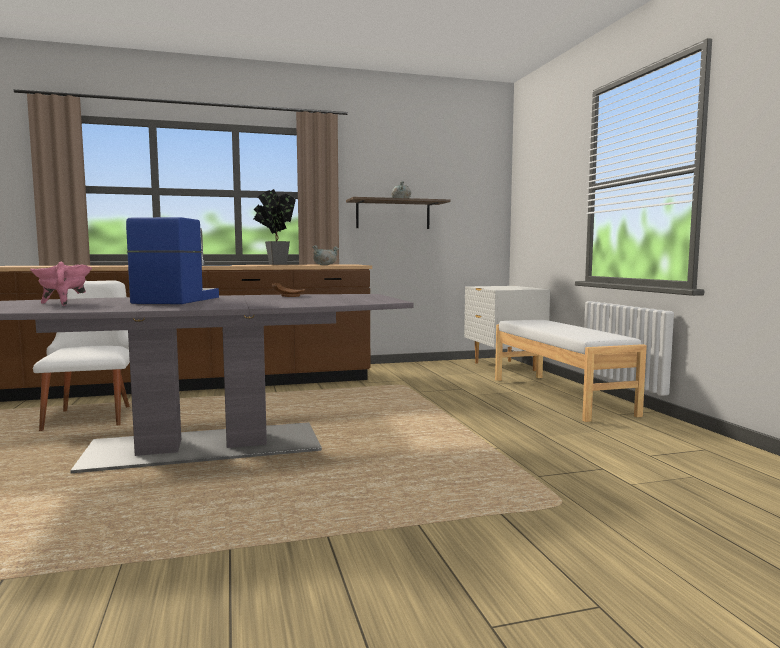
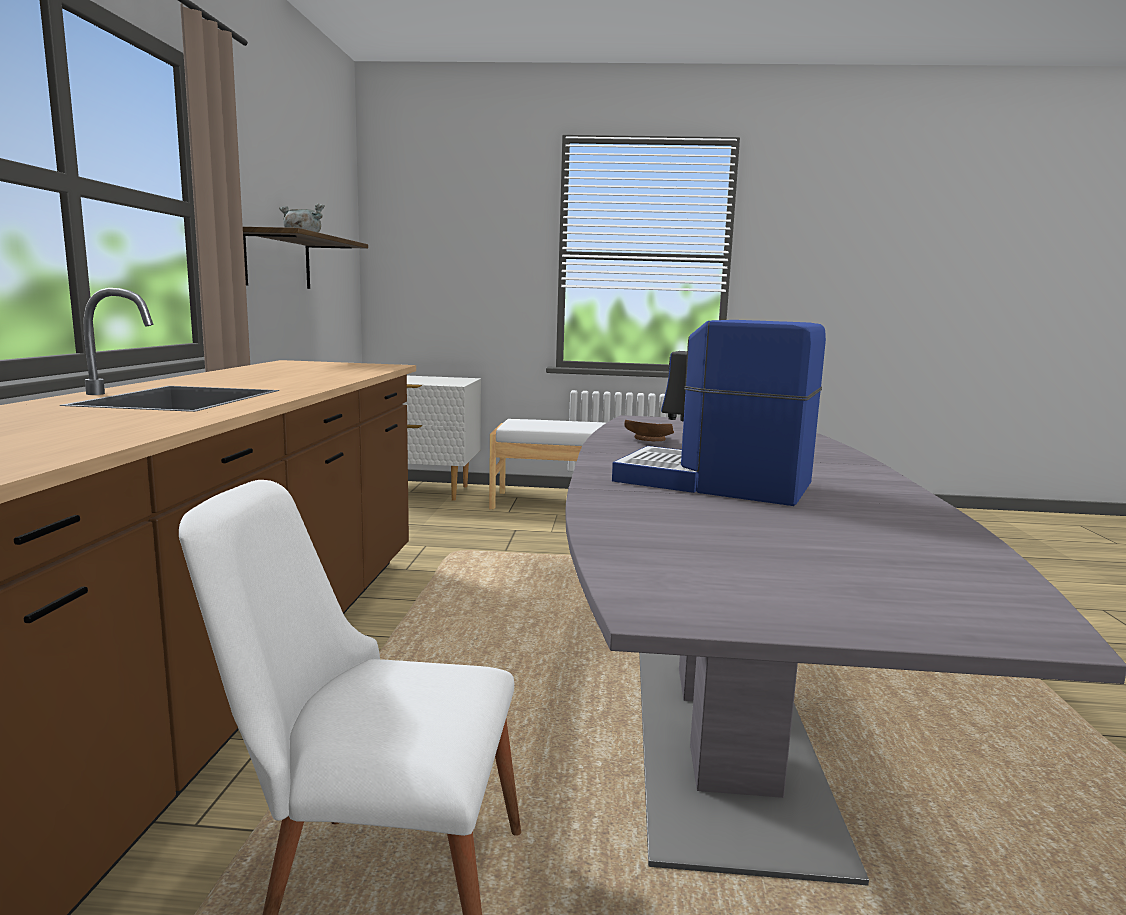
camera: 70 degrees left, 5 degrees up
(63, 303) = (786, 548): pink cooking pot -> none
(274, 264) = (218, 375): potted plant -> none
(325, 265) = (363, 370): grey cooking pot -> none

